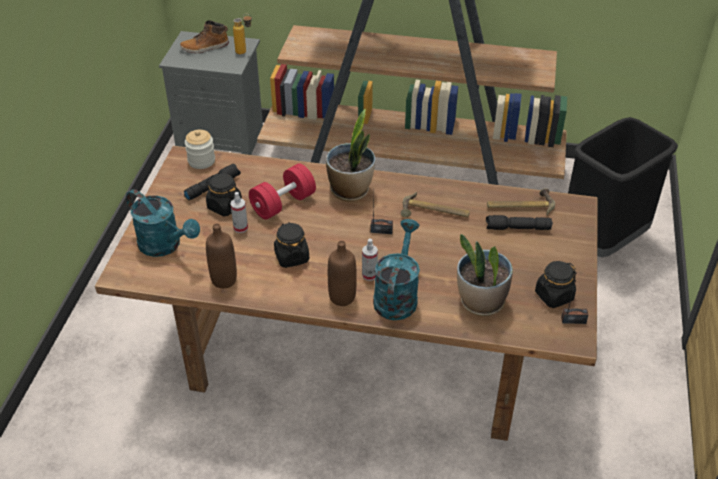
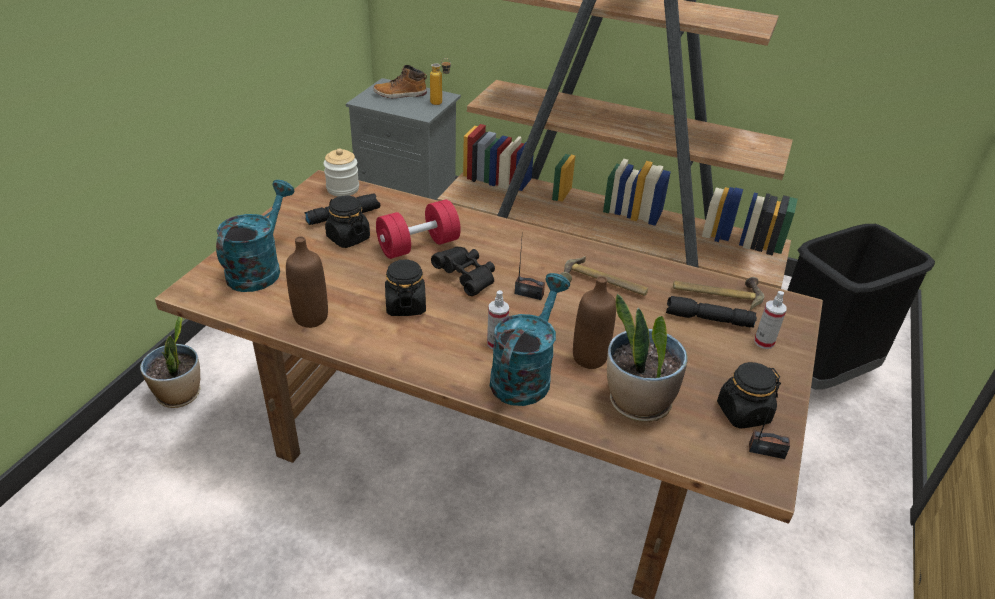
camera: 10 degrees right, 5 degrees down
(165, 246) = (259, 268): turquoise watering can -> turquoise watering can turned 120 degrees counterclockwise
(240, 228) = (357, 263): spray bottle -> spray bottle (764, 342)
(330, 226) = (467, 278): none -> black binoculars
(342, 297) = (452, 364): brown bottle -> brown bottle (589, 358)
(350, 190) = (505, 244): potted plant -> potted plant (180, 395)

